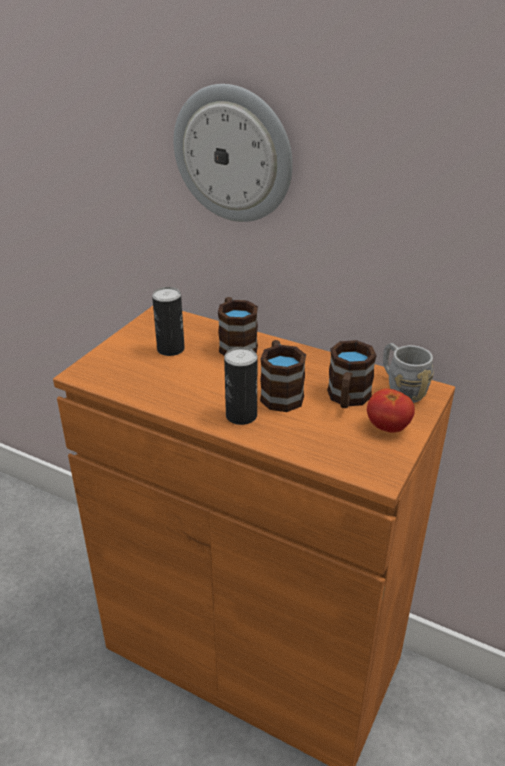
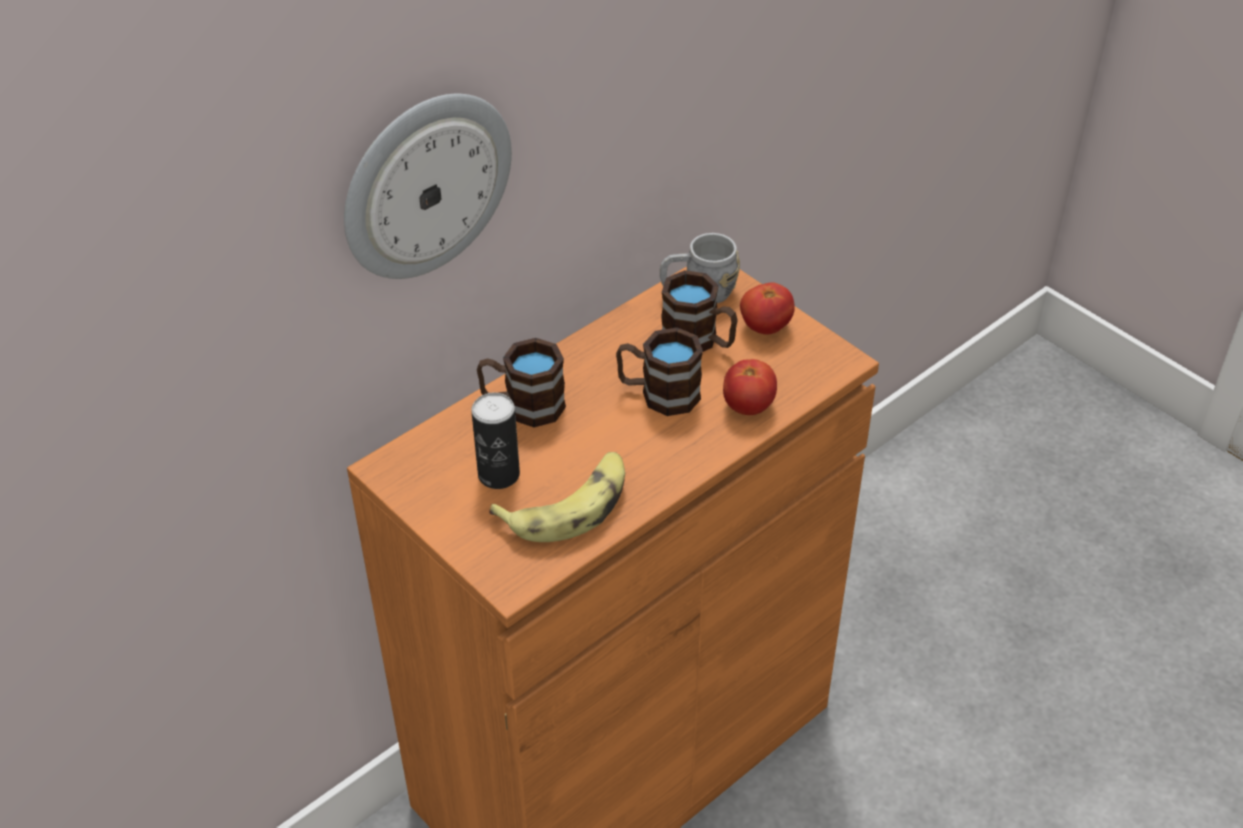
camera: 70 degrees left, 10 degrees up
(154, 379) = (569, 506): none -> banana
(241, 416) = (690, 440): can -> none
(293, 435) = (748, 406): none -> tomato

